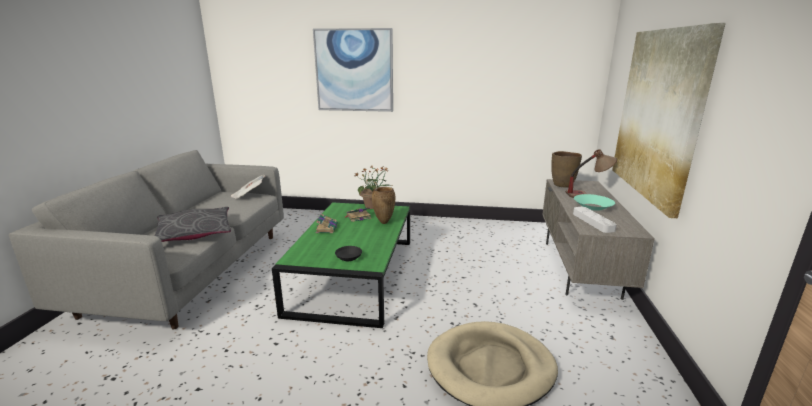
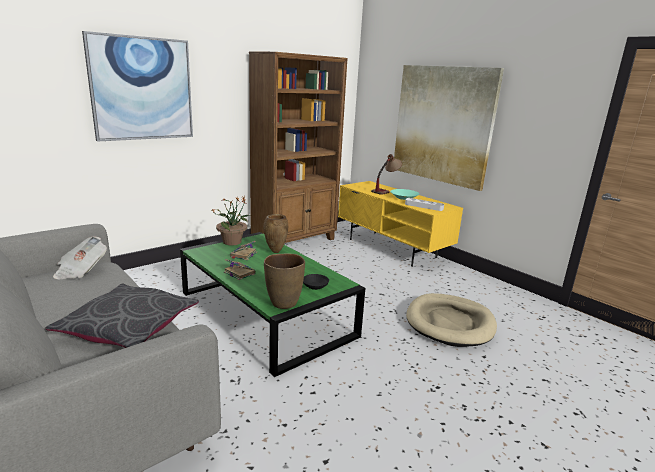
camera: 50 degrees left, 0 degrees up
(486, 228) = (295, 241): none -> brown bookcase
(562, 185) = (358, 187): brown vase -> brown vase (283, 303)
(580, 268) = (392, 248): grey tv stand -> yellow tv stand

